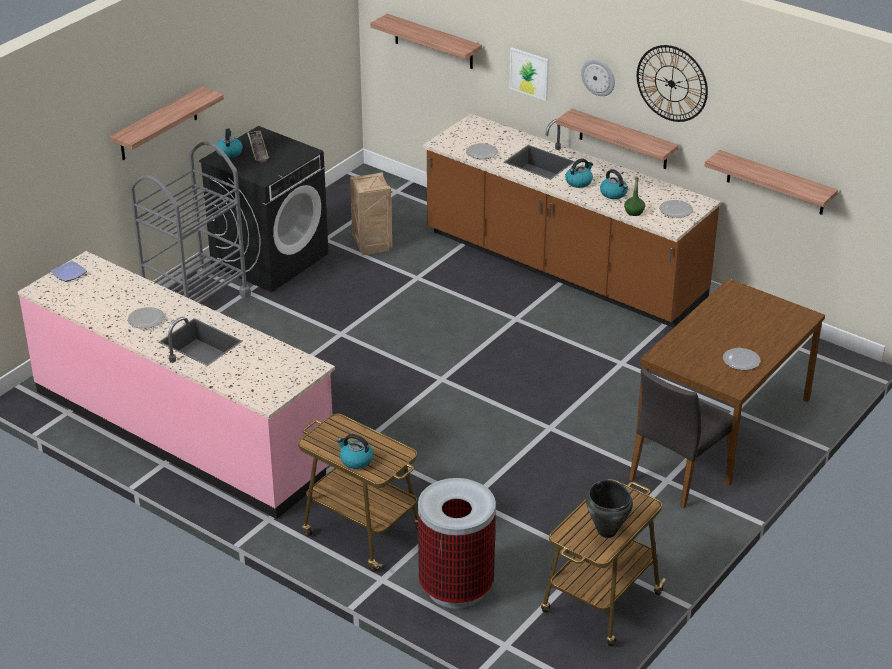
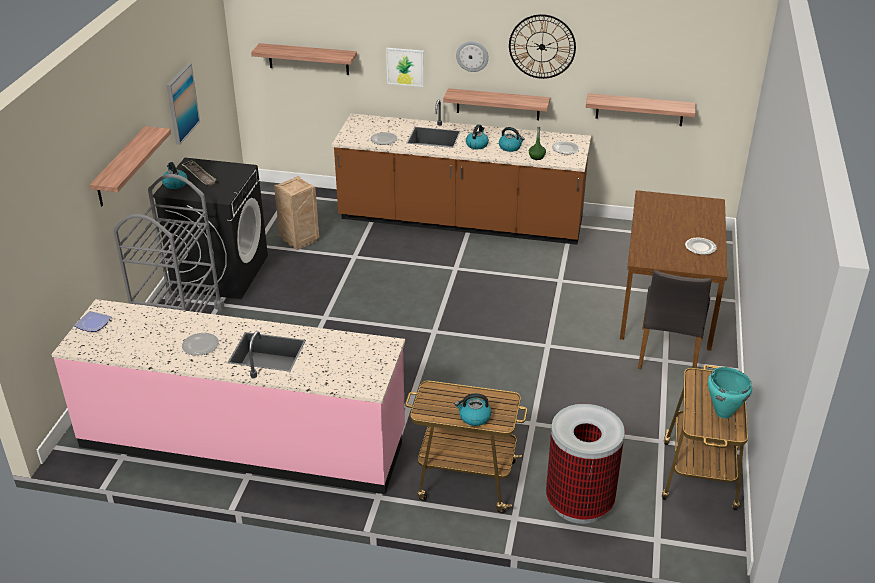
camera: 25 degrees left, 0 degrees up
(265, 67) = (181, 103): none -> picture
(607, 531) = (723, 412): black cooking pot -> turquoise cooking pot

